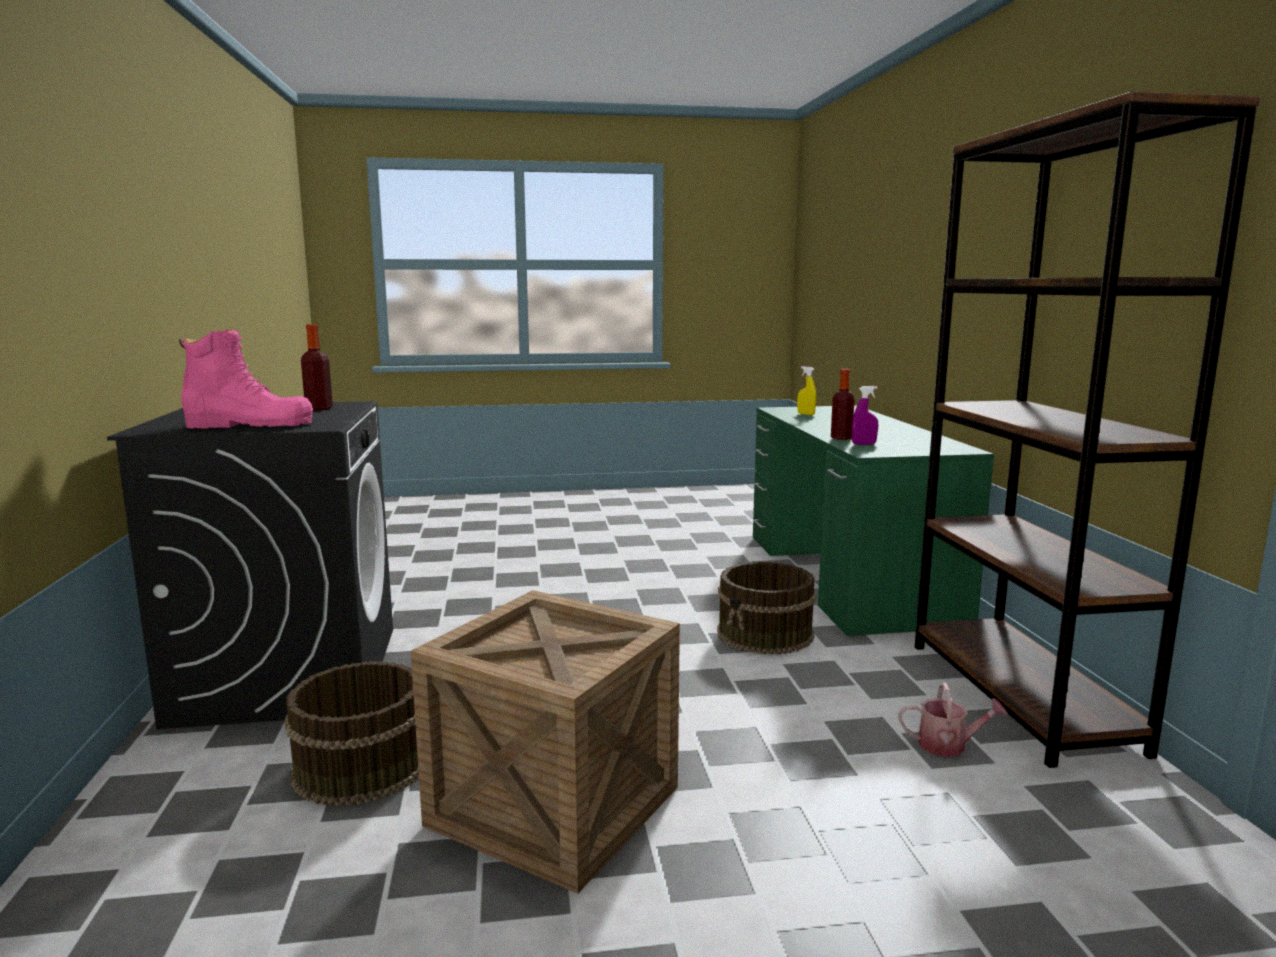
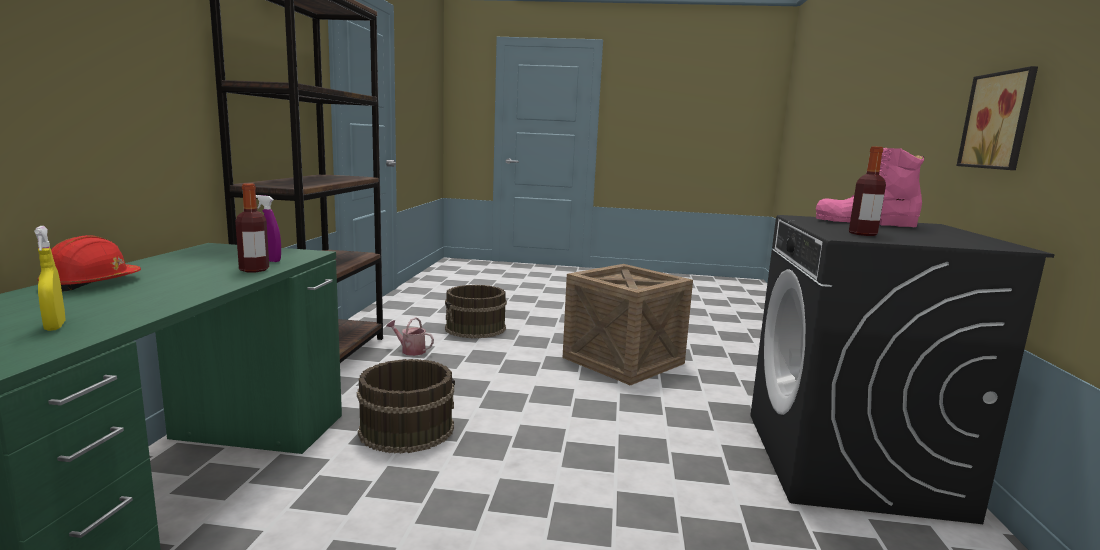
camera: 165 degrees left, 0 degrees up
(98, 292) = (1001, 121): none -> picture
(361, 765) = (730, 389): brown bucket -> brown bucket (475, 328)
(883, 424) = (92, 283): none -> red hard hat

